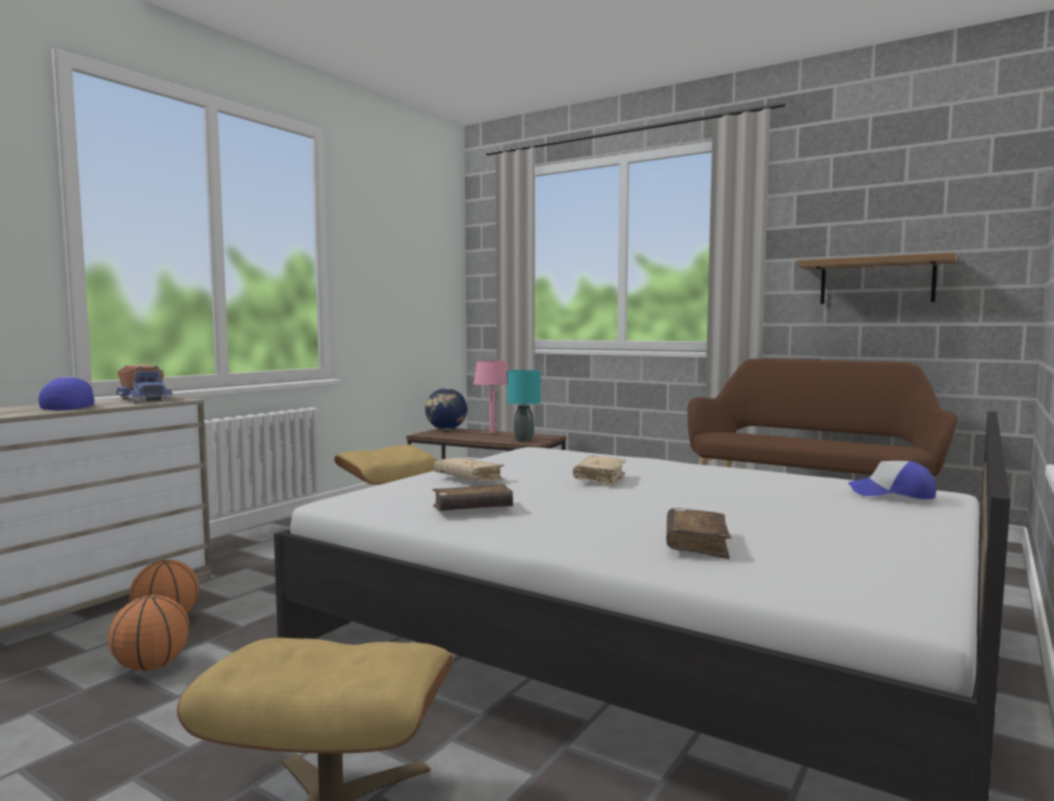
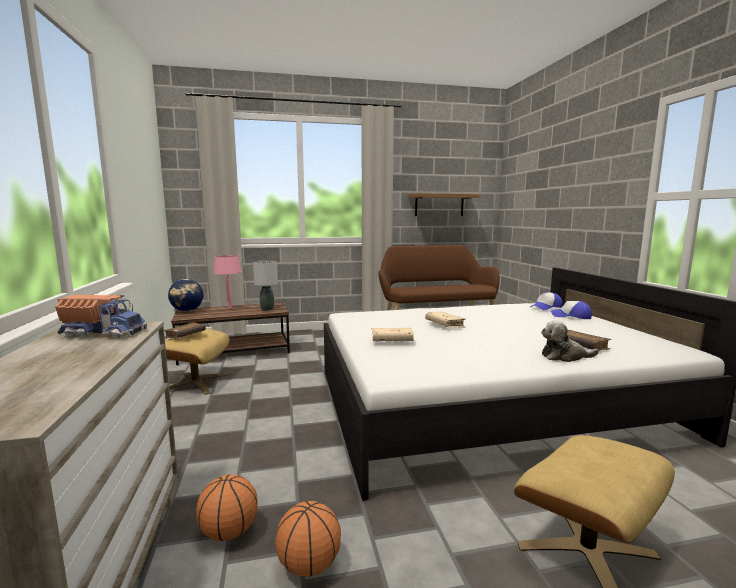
camera: 45 degrees left, 5 degrees up
(69, 406) = (70, 358): cap -> cap (571, 316)
(472, 509) = (464, 358): brown book -> brown book (185, 335)
(524, 440) = (267, 309): turquoise table lamp -> grey table lamp
(607, 544) = (564, 356): none -> plush toy

